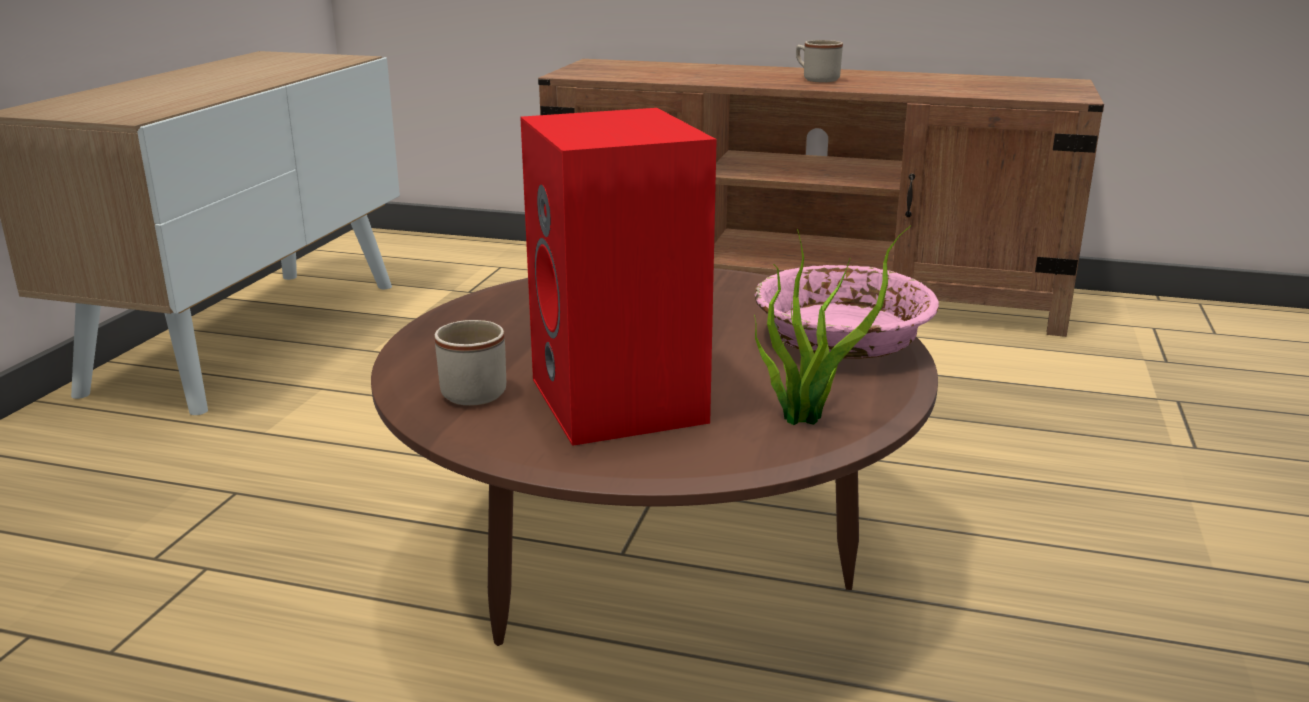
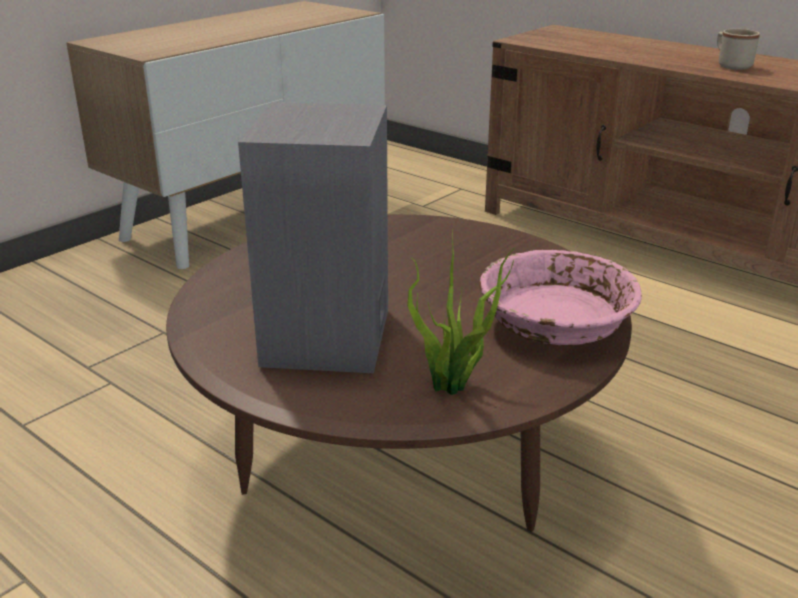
camera: 25 degrees right, 5 degrees up
(471, 389) = (237, 303): beige mug -> none
(623, 402) = (329, 339): red speaker -> grey speaker

